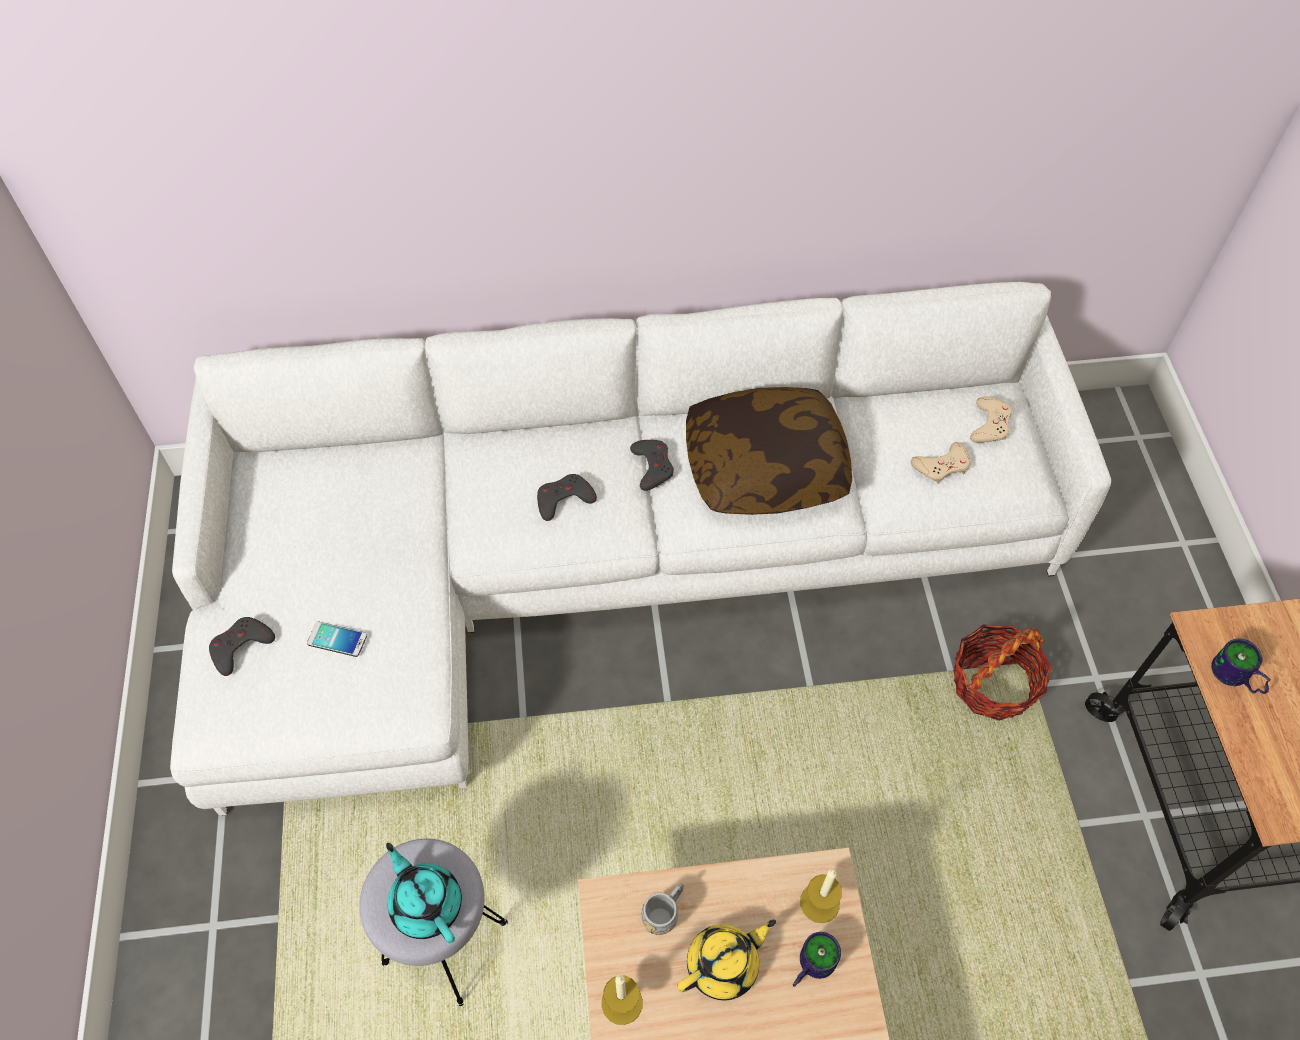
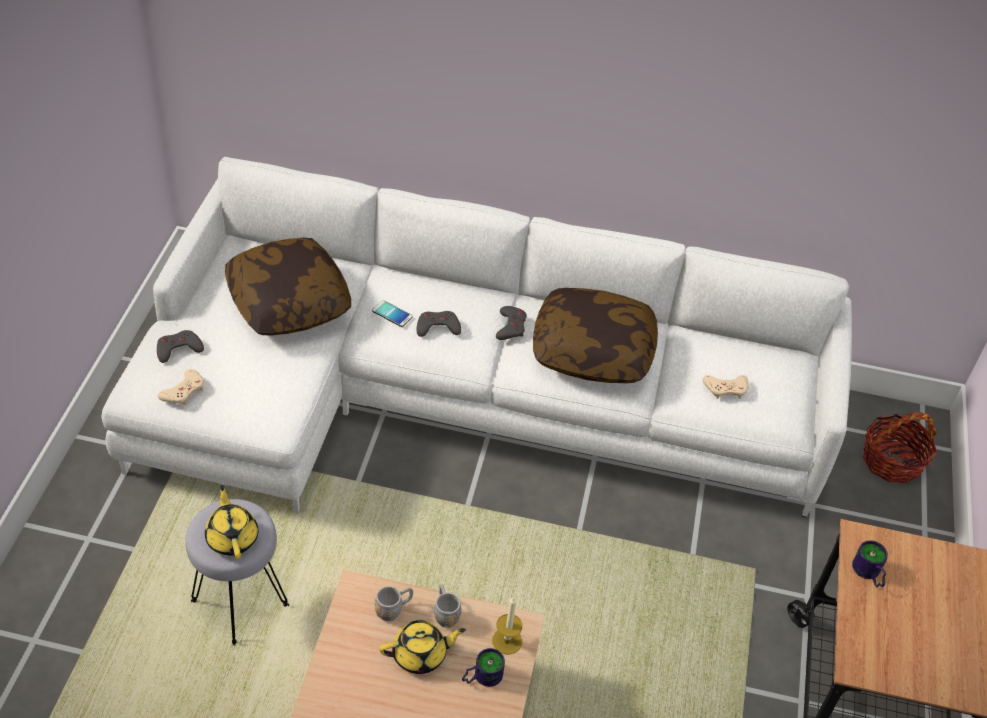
camera: 15 degrees right, 10 degrees down
(337, 639) = (244, 364): phone -> phone (392, 314)
(358, 528) = (288, 303): none -> pillow
(426, 903) = (232, 537): turquoise teapot -> yellow teapot
(622, 1003) = (339, 652): candle -> none
(729, 893) = (445, 613): none -> grey mug
(990, 424) = (776, 373): beige game controller -> beige game controller (184, 391)
(992, 684) = (721, 574): basket -> basket (892, 461)

